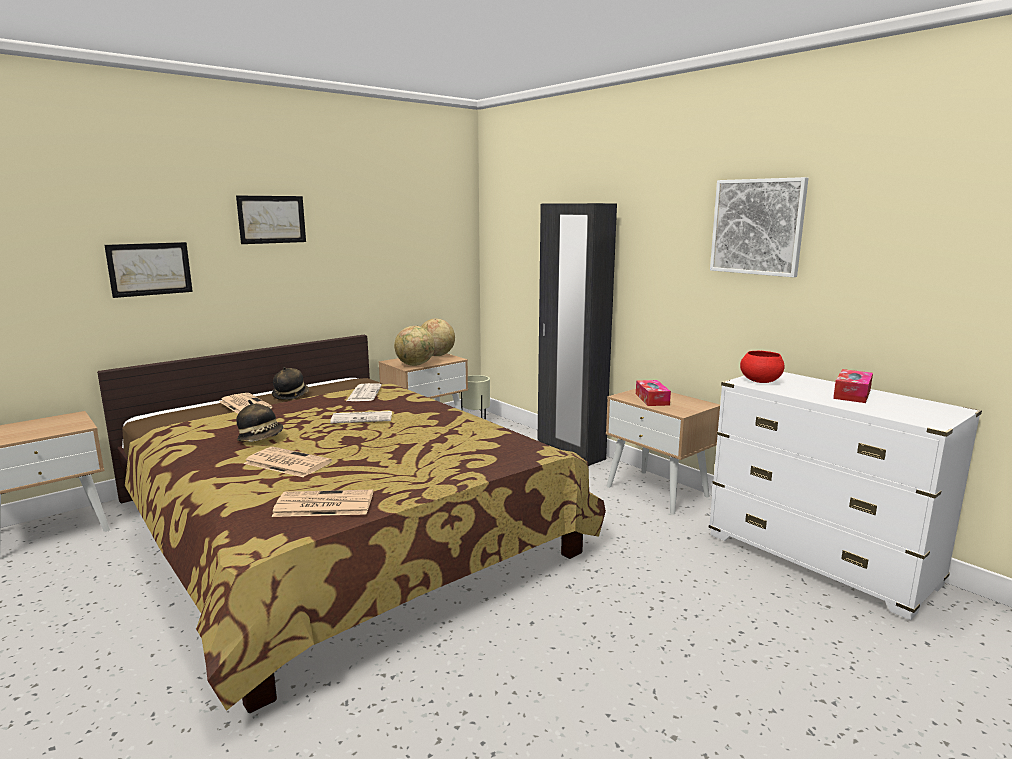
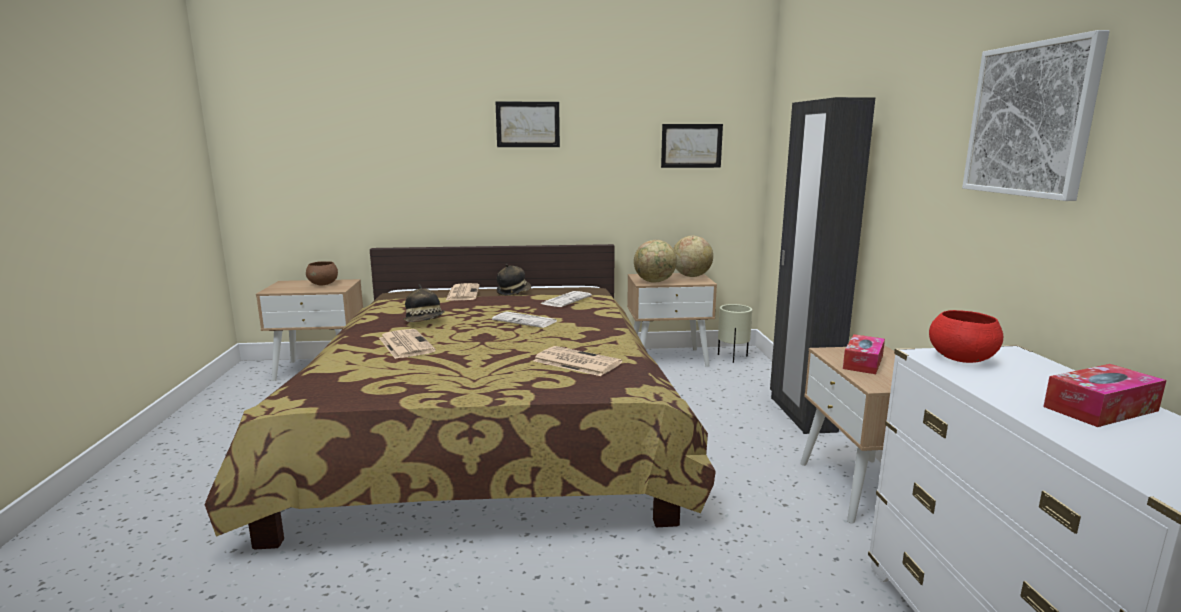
camera: 35 degrees right, 0 degrees up
(45, 424) = (323, 284): none -> brown bowl
(150, 269) = (418, 166): picture -> picture (691, 146)
(322, 505) = (366, 385): newspaper -> newspaper (575, 362)

